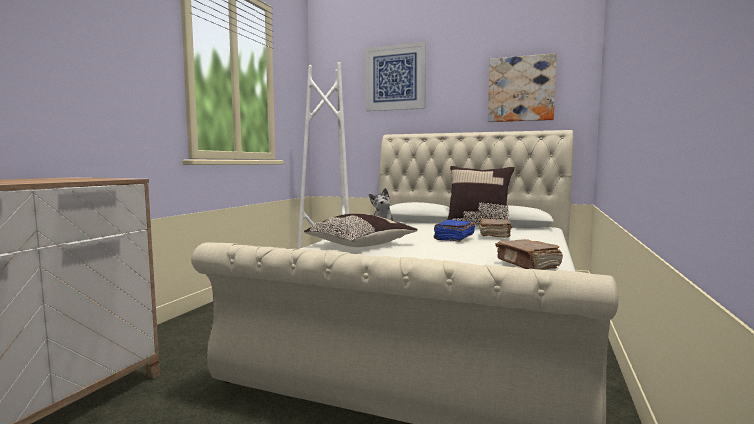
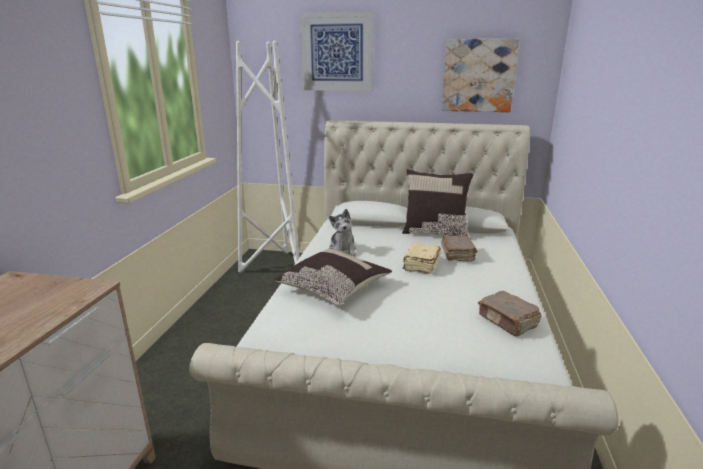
camera: 10 degrees left, 15 degrees up
(453, 238) = (421, 265): blue book -> beige book

